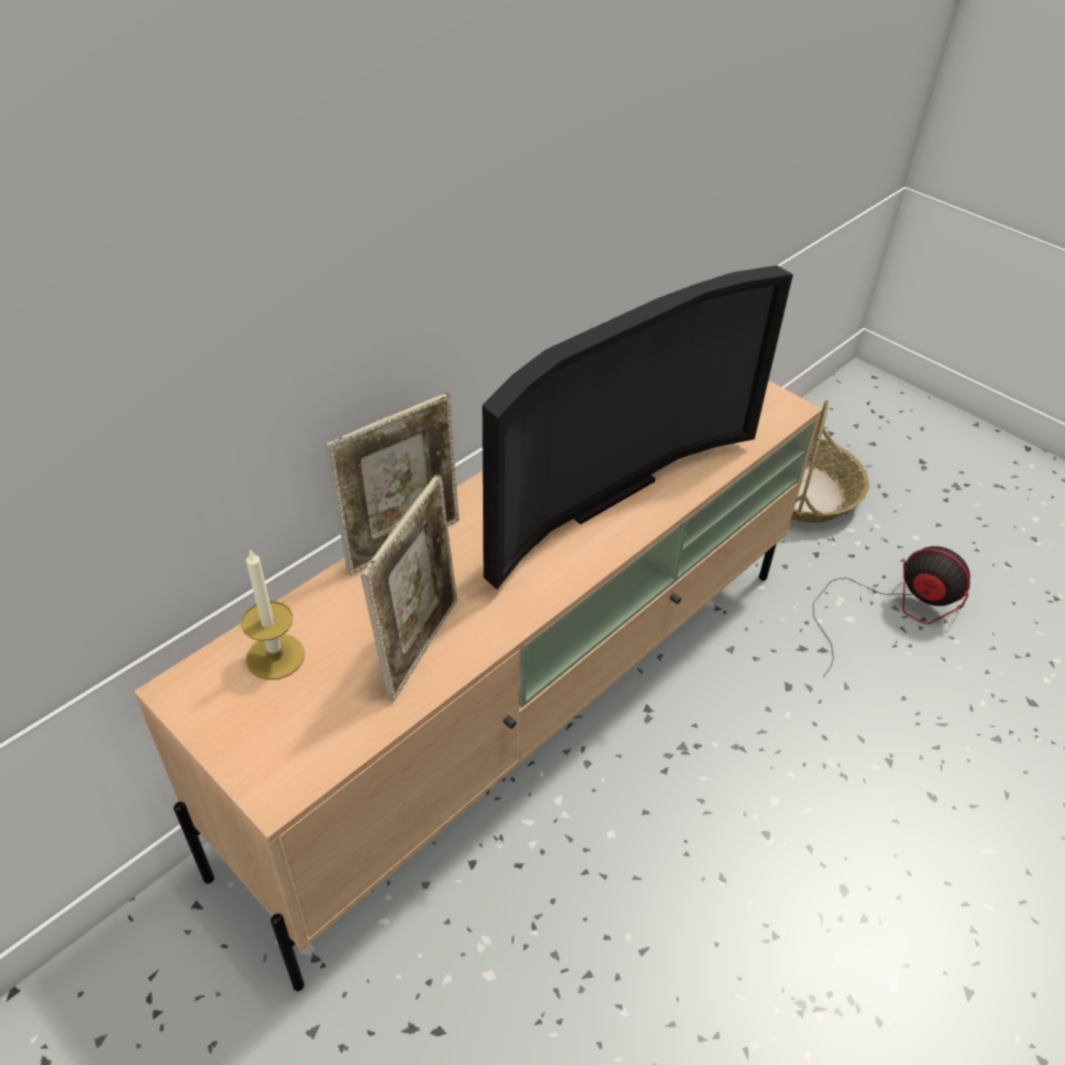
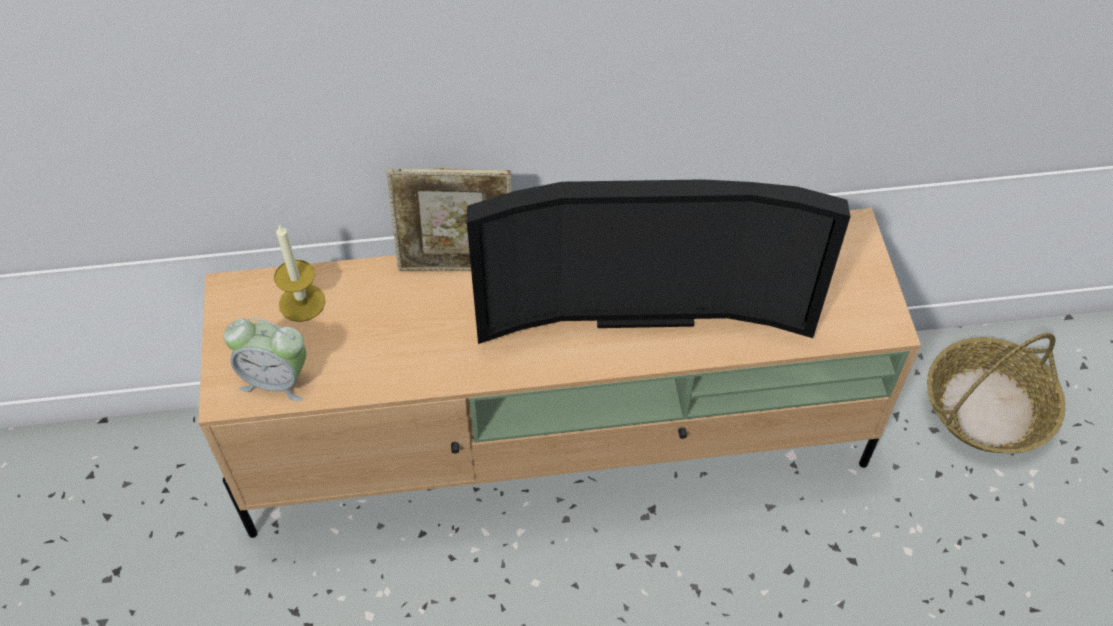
camera: 40 degrees right, 10 degrees up
(318, 742) = (276, 380): none -> alarm clock
(419, 645) = (395, 352): picture frame -> none
(892, 609) = (959, 569): fan -> none

